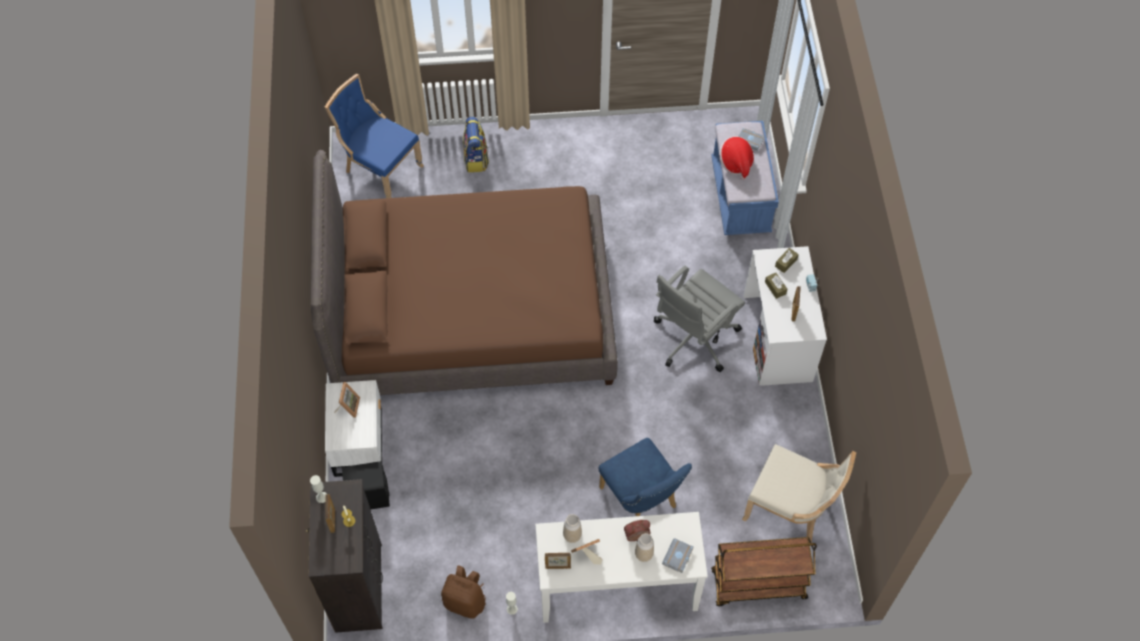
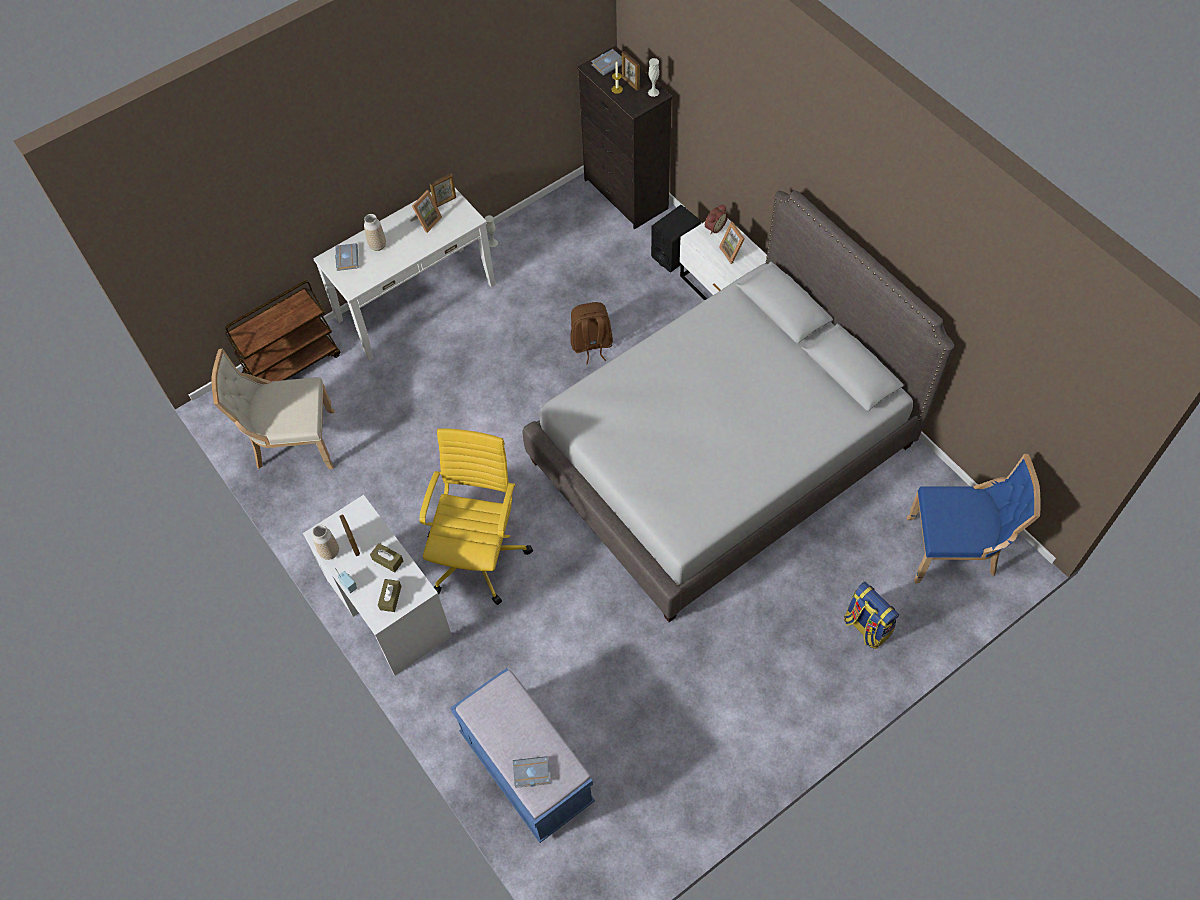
camera: 150 degrees right, 0 degrees up
(332, 557) = (608, 63): none -> grey book
(465, 601) = (534, 228): brown backpack -> brown backpack (591, 345)
(471, 311) = (722, 453): brown bed -> grey bed
(572, 535) = (448, 228): vase -> vase (330, 552)
(637, 536) = (392, 255): alarm clock -> alarm clock (714, 227)
(641, 501) = (436, 375): blue chair -> none
(693, 339) = (478, 554): grey office chair -> yellow office chair
(735, 163) = (530, 726): hat -> none

